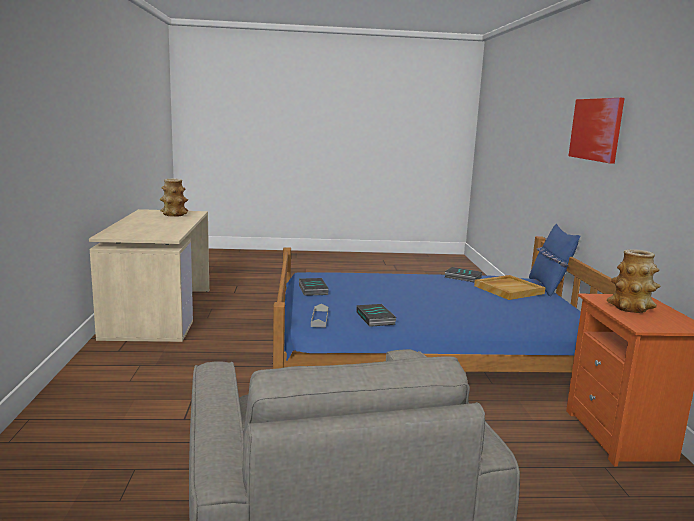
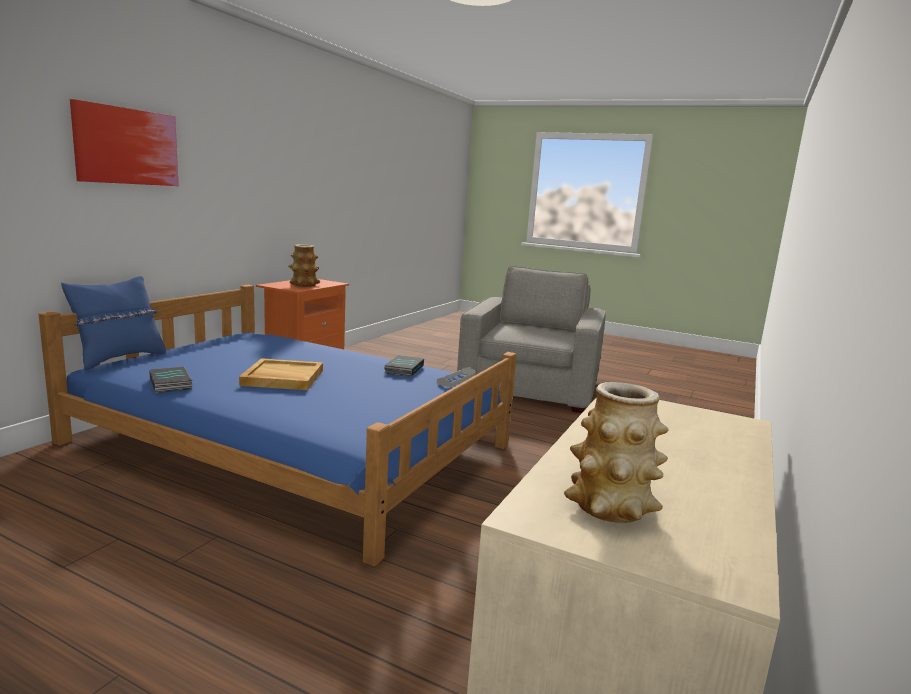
camera: 150 degrees left, 0 degrees up
(312, 289) = (410, 410): book -> none
(508, 289) = (185, 361): beige tray -> beige tray (282, 378)

